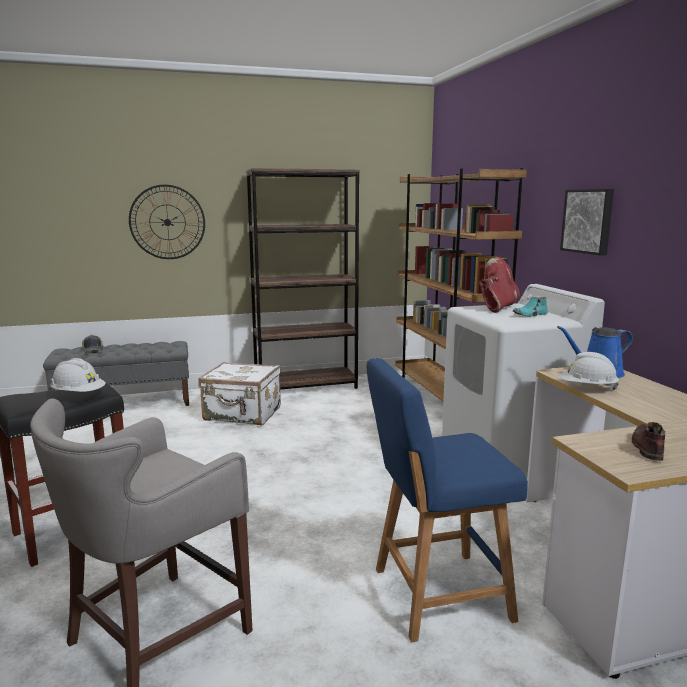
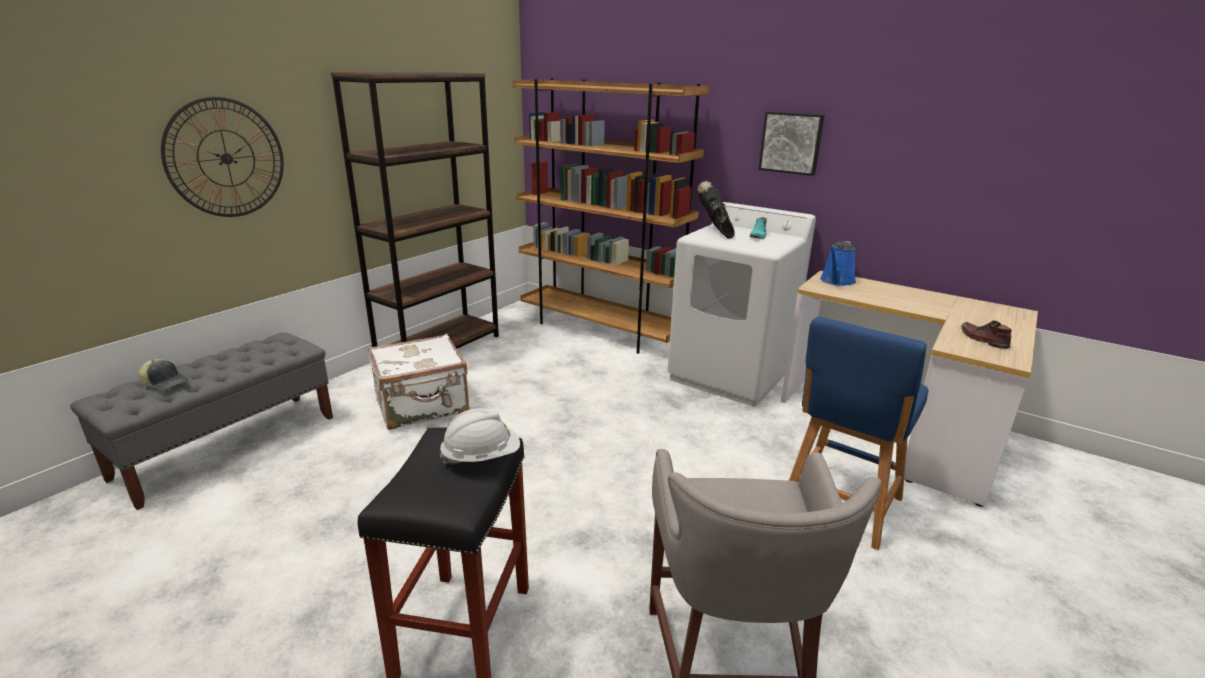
camera: 40 degrees left, 10 degrees up
(497, 307) = (716, 232): red boot -> black boot
(587, 388) = (860, 298): white hard hat -> none

